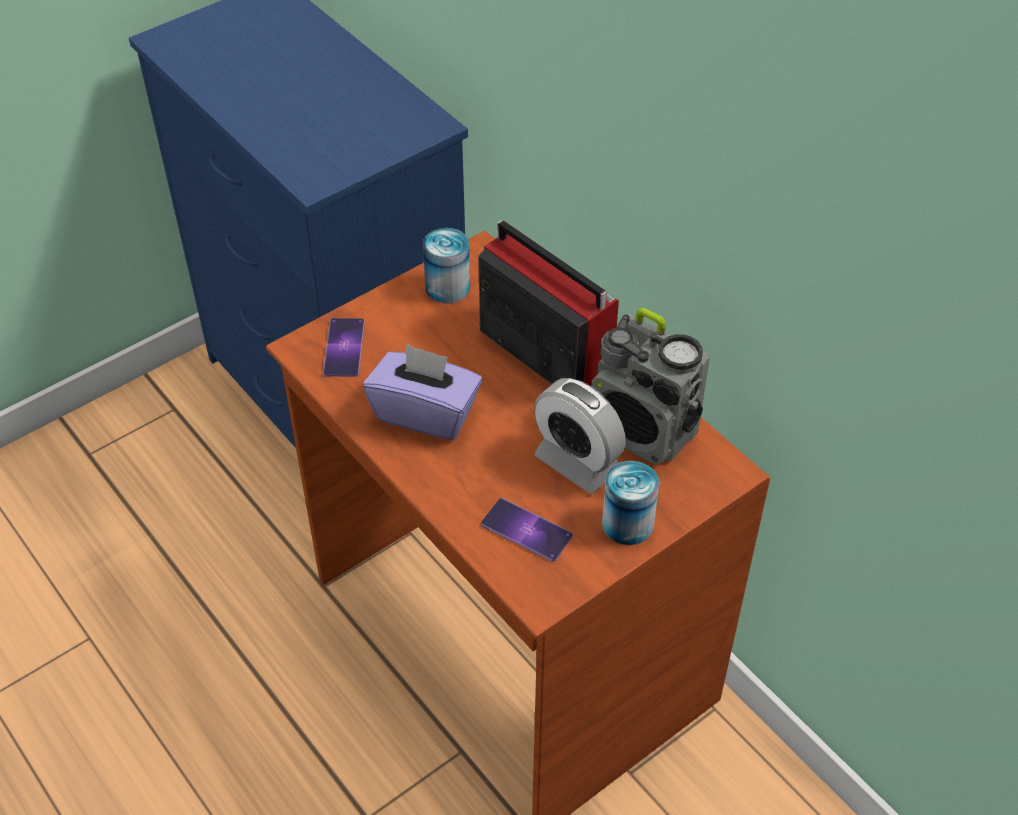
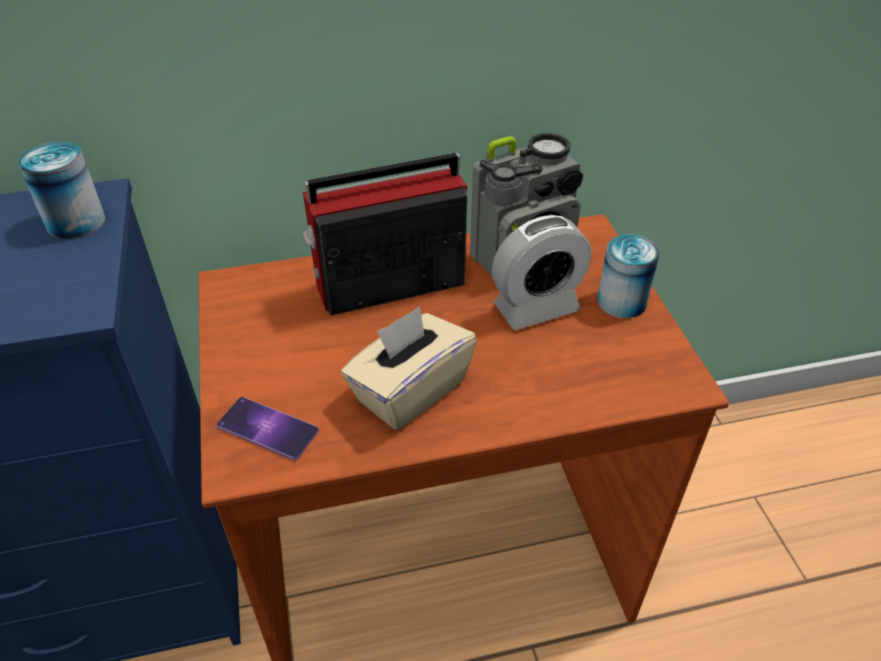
camera: 65 degrees left, 5 degrees down
(425, 412) = (409, 391): purple tissue box -> beige tissue box
(447, 287) = (252, 320): can -> can (76, 222)
(526, 530) = (601, 366): phone -> none

